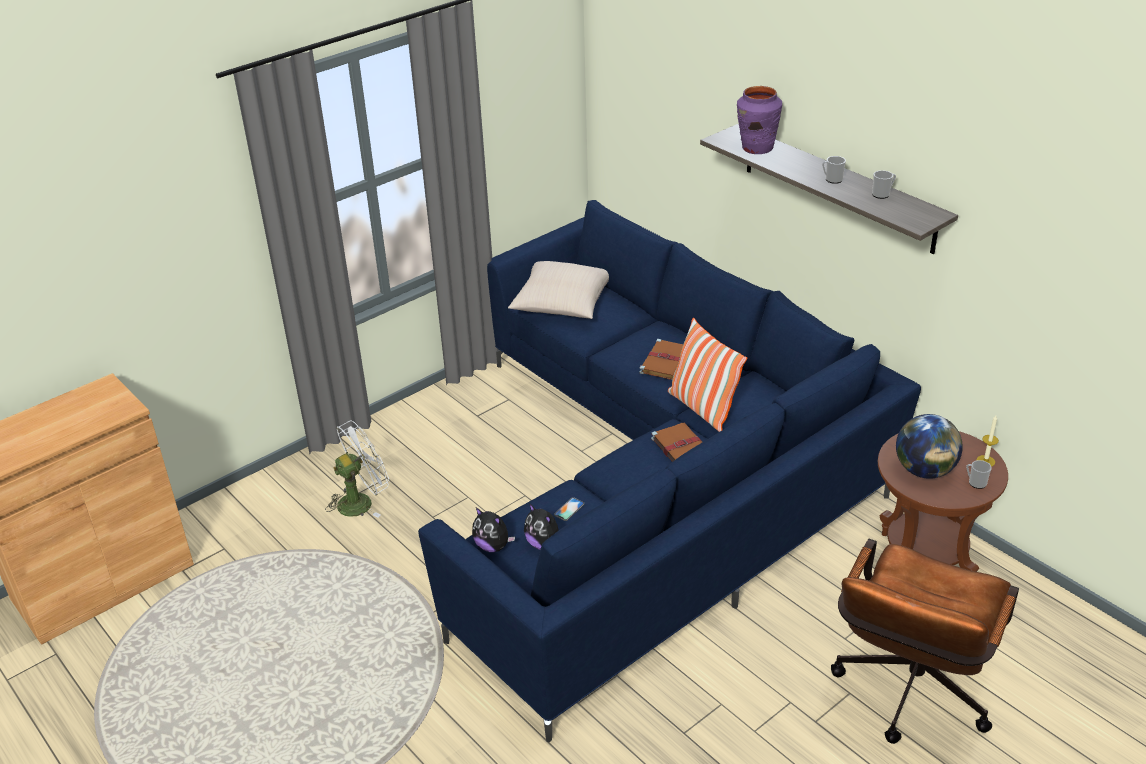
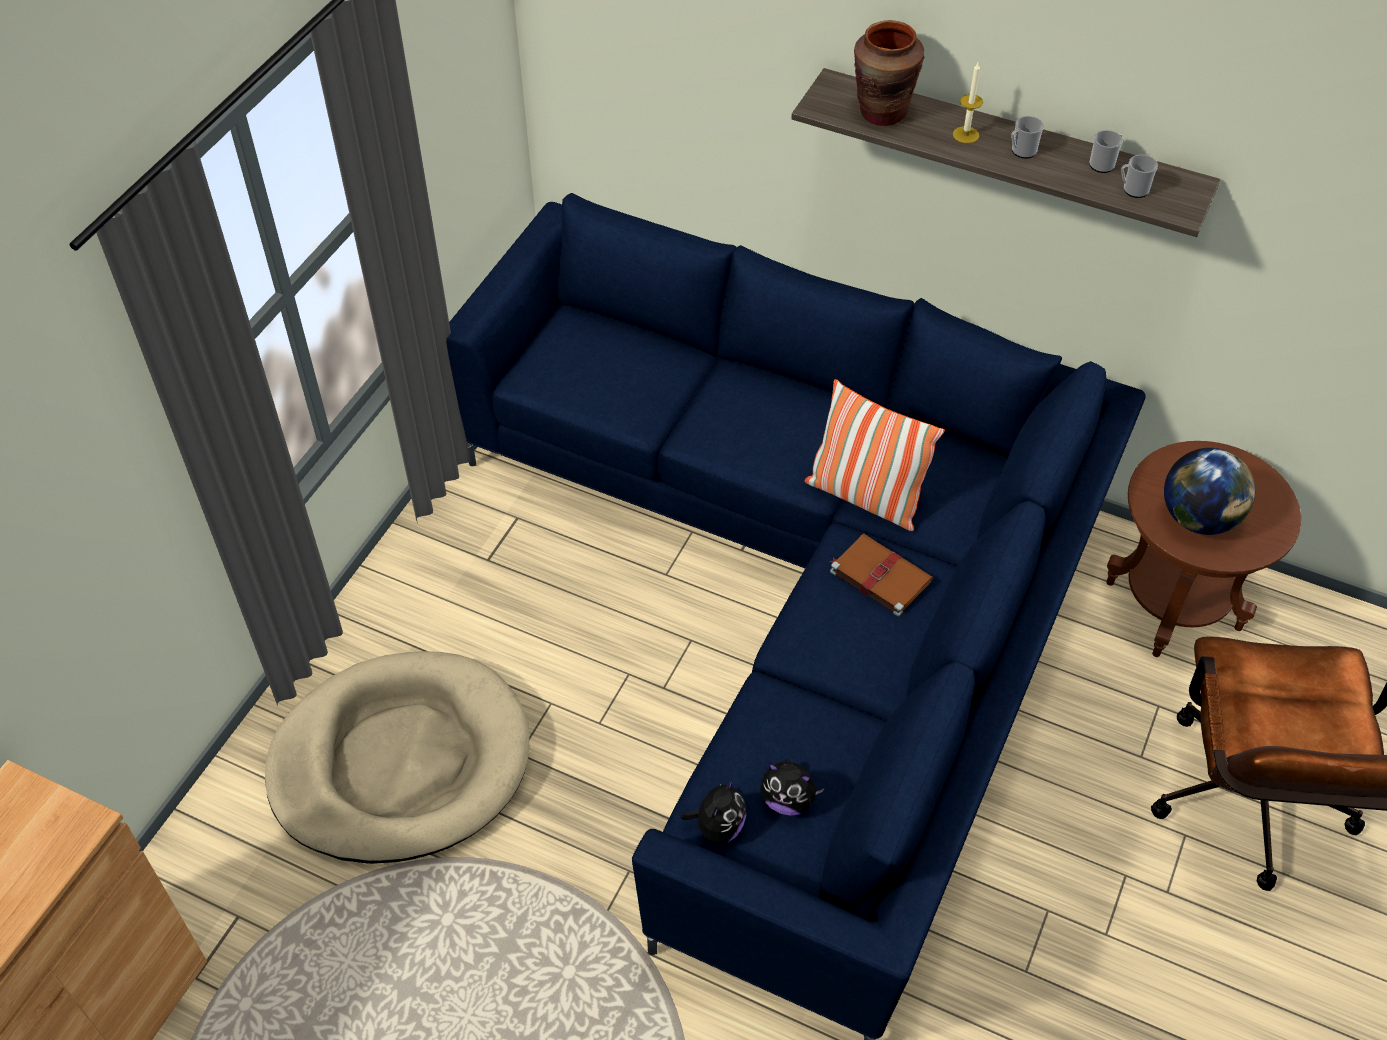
camera: 25 degrees left, 15 degrees up
(361, 501) = (401, 762): white fan -> beige dog bed
(493, 546) = (718, 827): plush toy -> plush toy turned 75 degrees counterclockwise
(563, 303) = (575, 367): beige pillow -> none
(569, 509) = (788, 730): phone -> none
(665, 361) = (776, 431): brown book -> none
(757, 148) = (882, 112): purple vase -> brown vase
(975, 482) = (1265, 518): mug -> mug (1133, 189)
(985, 461) = (1259, 480): candle -> candle (966, 135)

